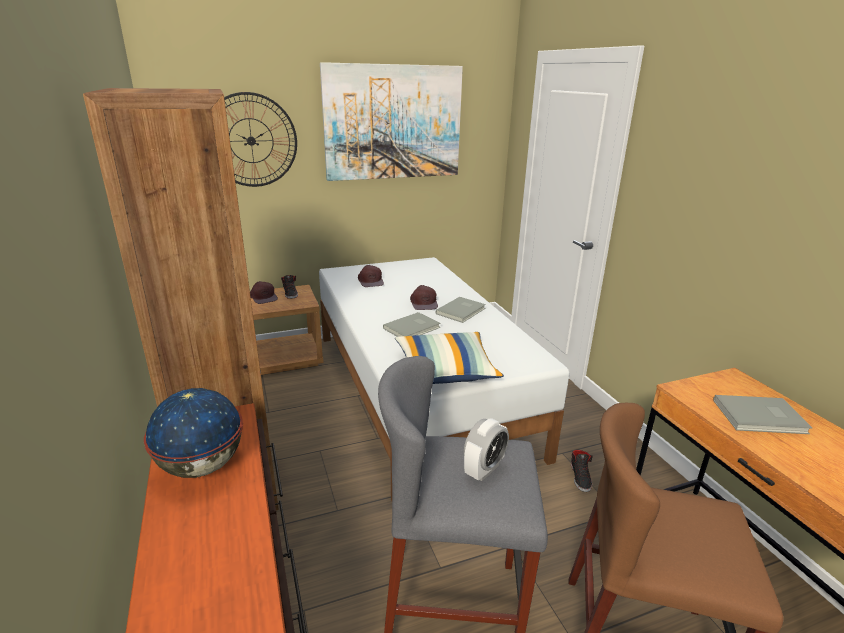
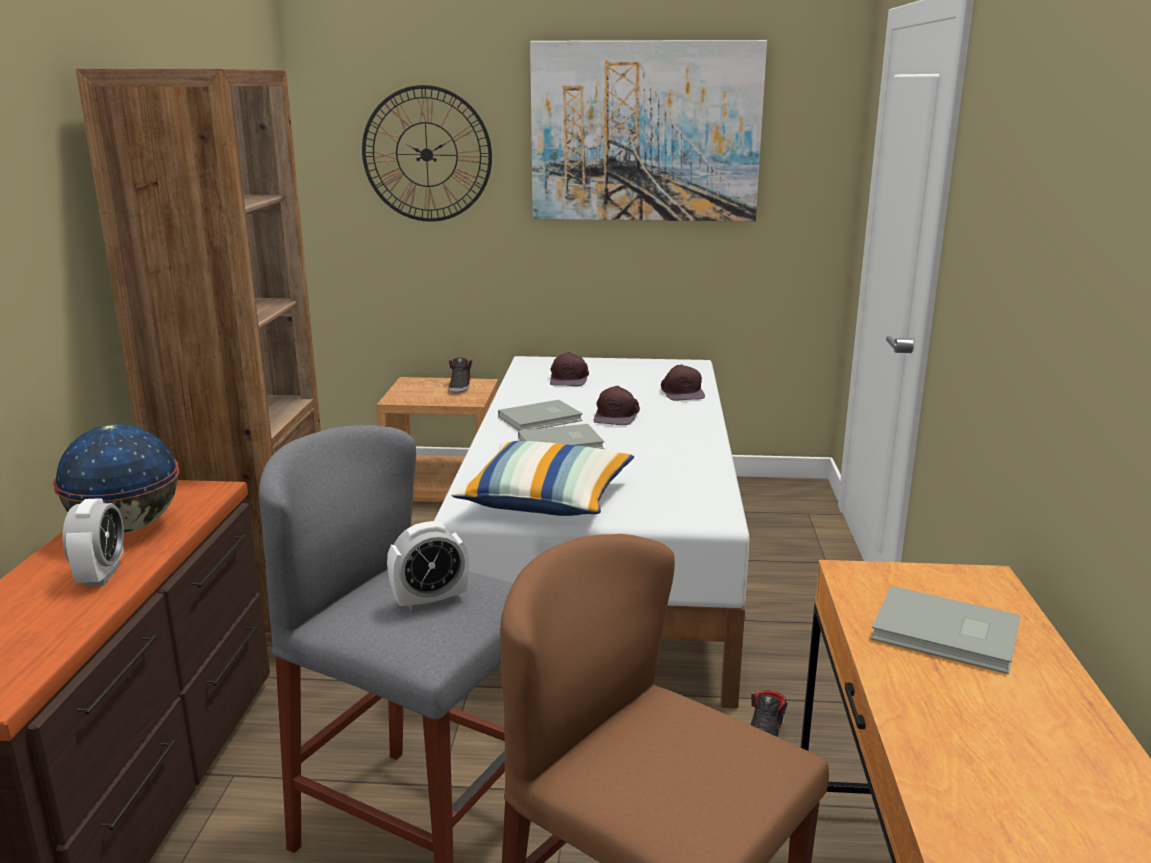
camera: 25 degrees right, 5 degrees down
(226, 515) = (101, 575): none -> alarm clock
(263, 297) = (420, 386): brown cap -> brown cap (682, 392)
(462, 311) = (664, 434): grey book -> grey book (542, 419)

